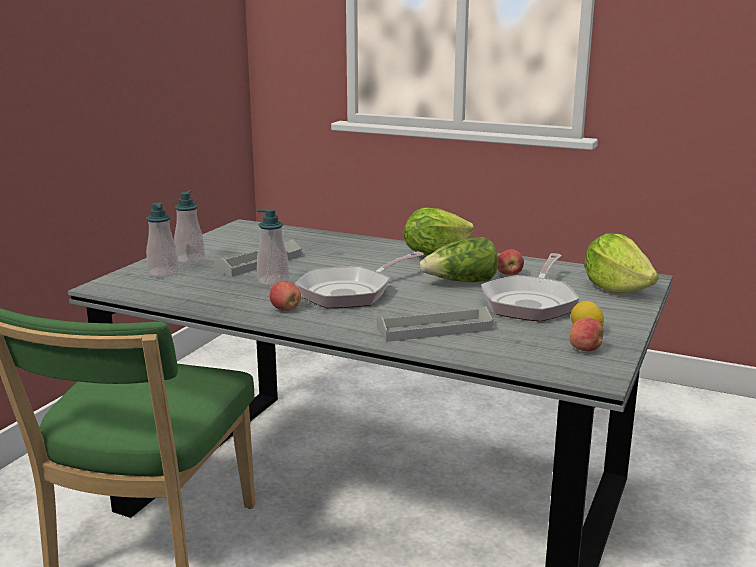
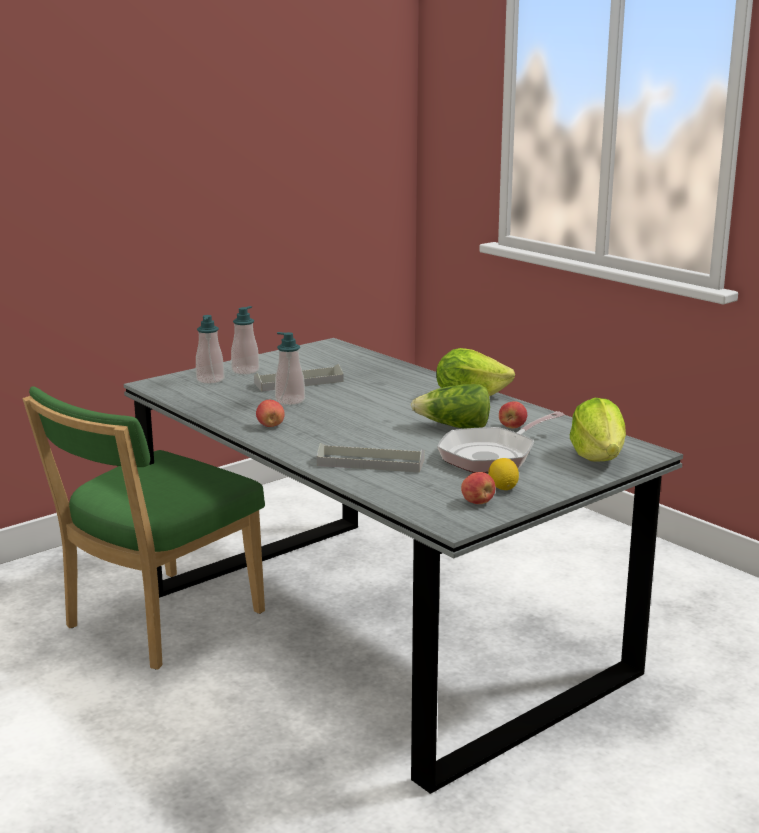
camera: 25 degrees right, 0 degrees up
(350, 292) = (343, 420): frying pan -> none

